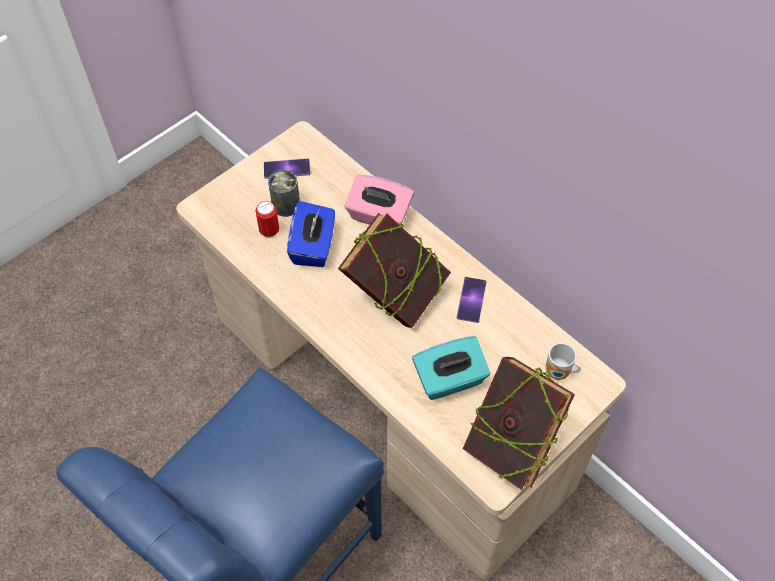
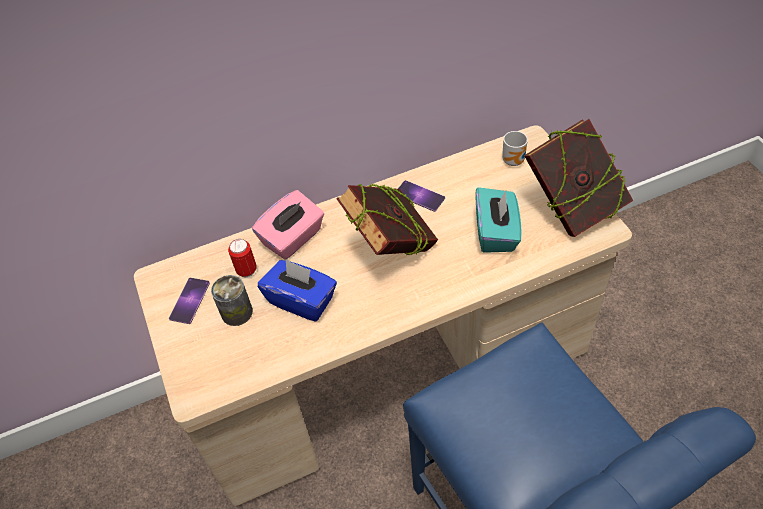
camera: 65 degrees left, 5 degrees down
(269, 231) = (262, 335): can -> can (246, 270)

